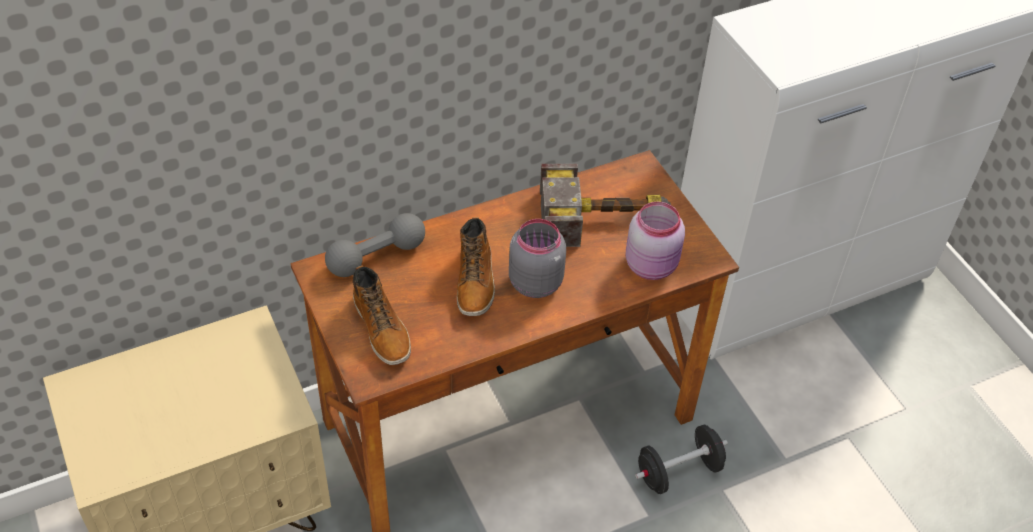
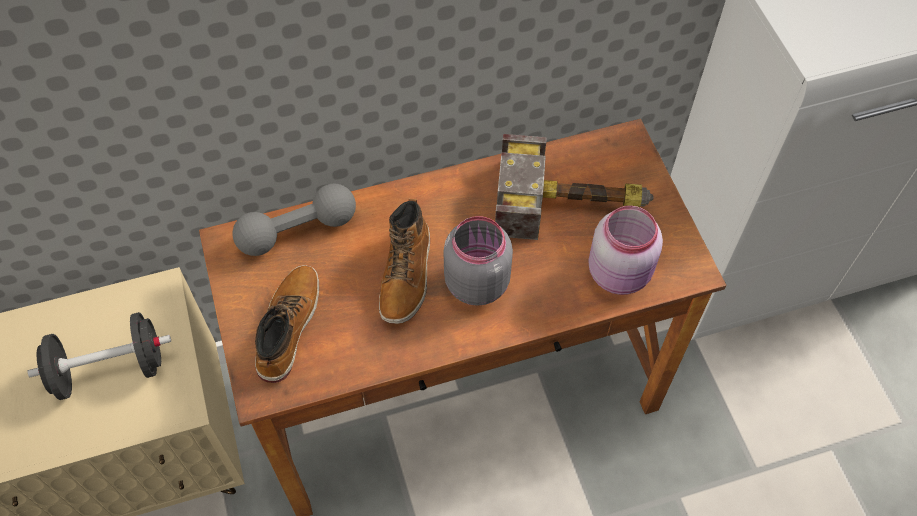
camera: 10 degrees right, 10 degrees up
(382, 329) = (288, 327): boot -> boot turned 150 degrees counterclockwise
(678, 471) = (634, 470): black dumbbell -> black dumbbell (110, 369)

